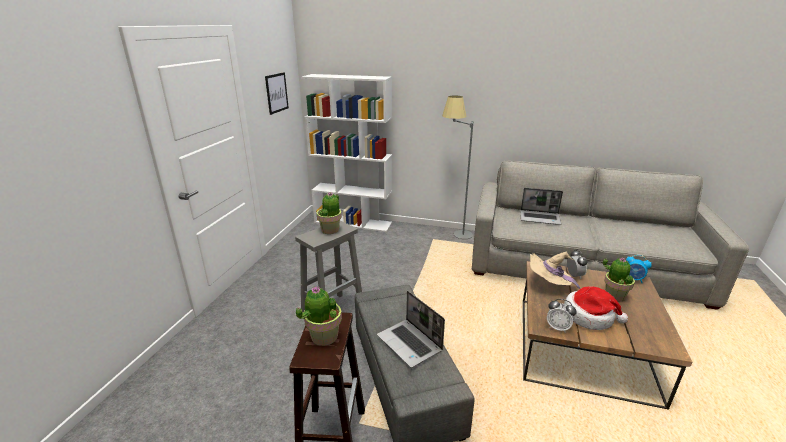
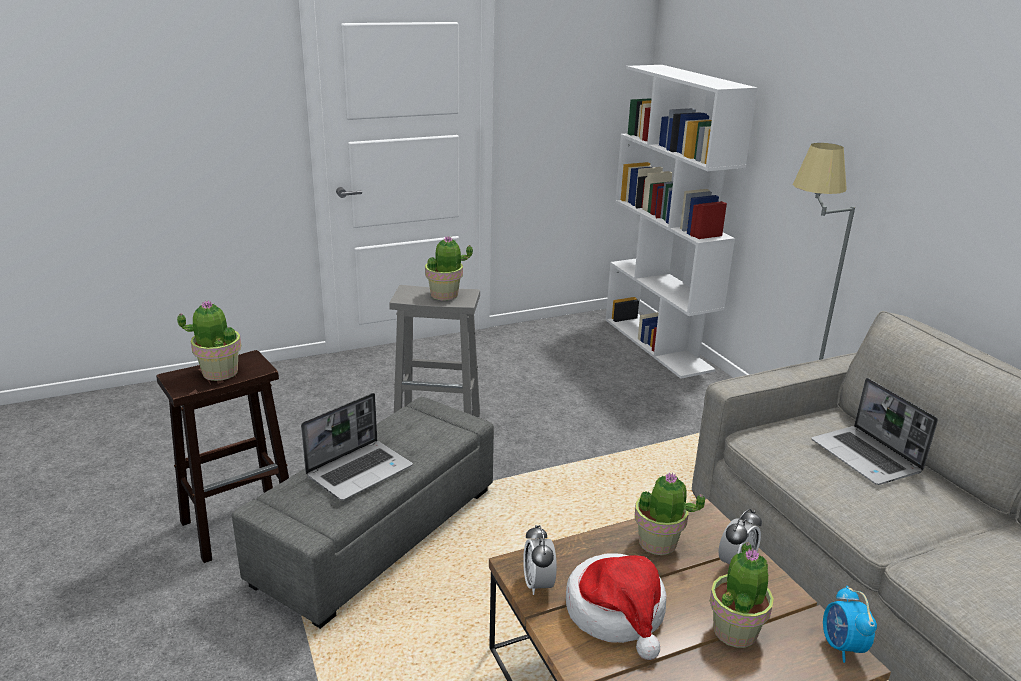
camera: 50 degrees right, 0 degrees up
(276, 93) = (580, 86): picture -> none
(410, 344) = (360, 471): laptop -> laptop turned 150 degrees counterclockwise
(549, 285) = (658, 543): beige hat -> potted plant

